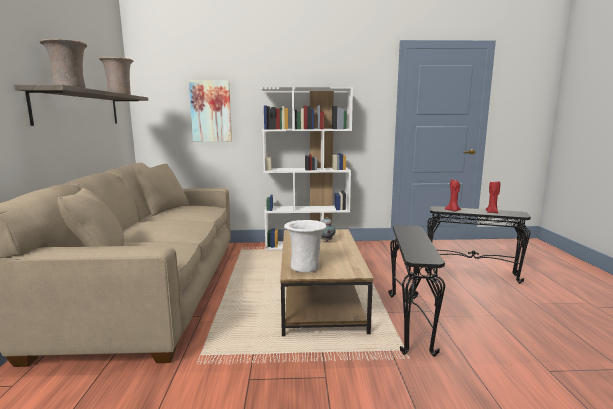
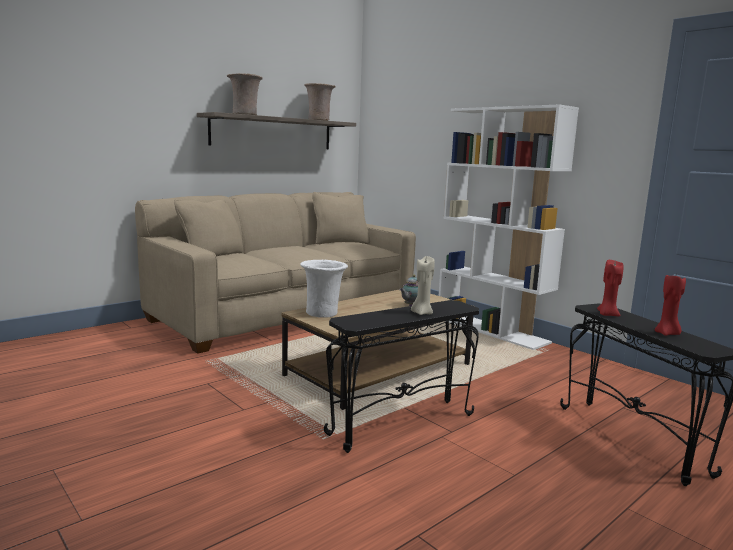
camera: 50 degrees right, 0 degrees up
(211, 111) = (420, 139): picture -> none
(417, 238) = (421, 313): none -> beige candle

